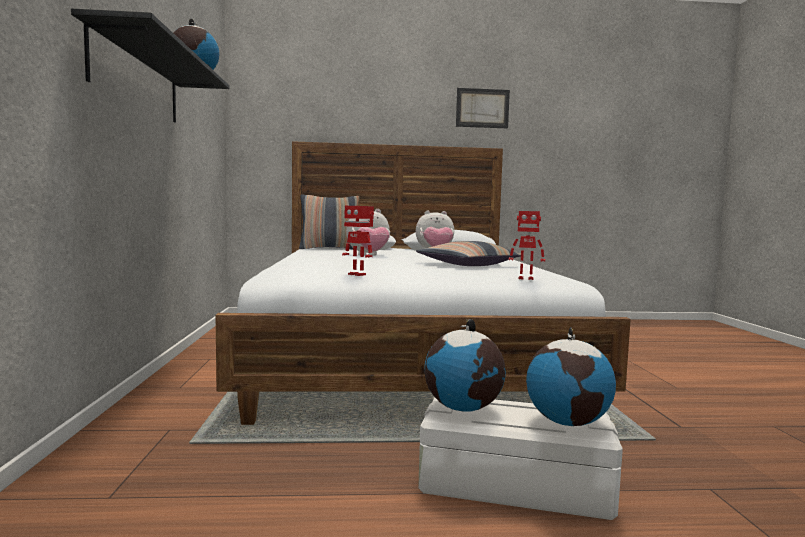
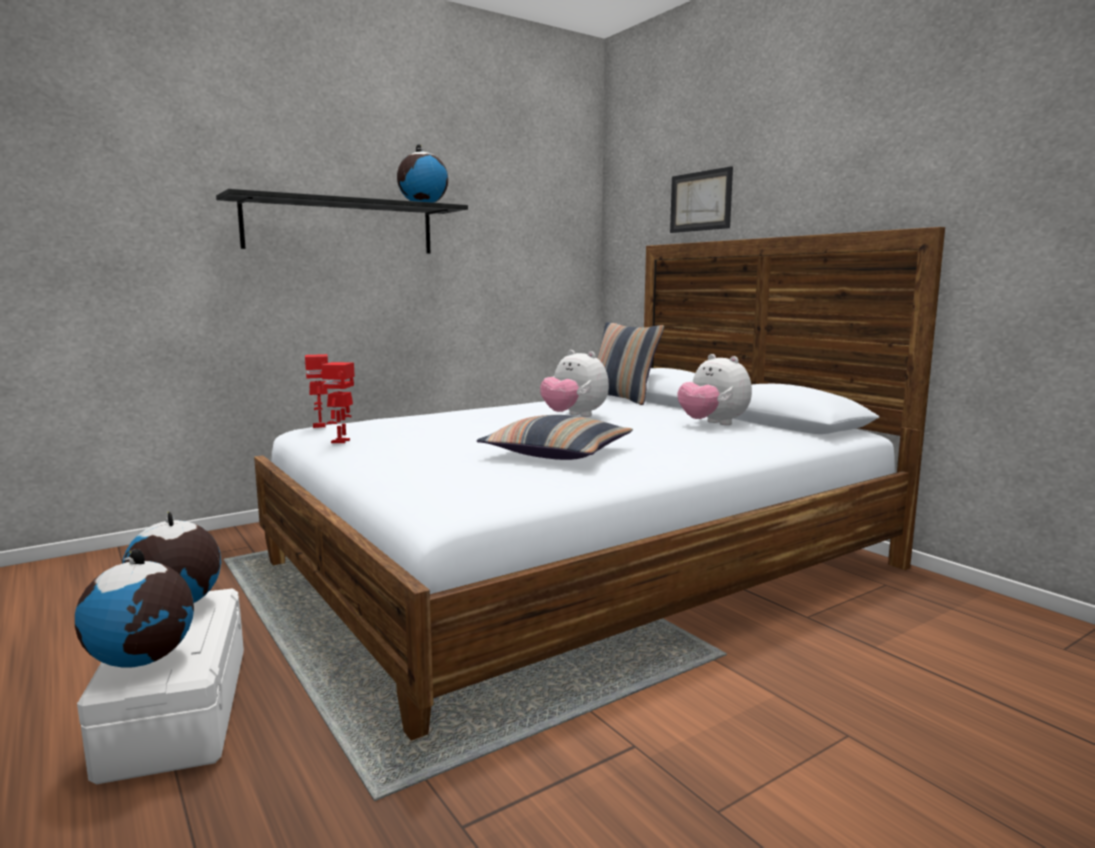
camera: 60 degrees right, 5 degrees up
(482, 108) = (918, 146): picture -> picture (700, 201)
(525, 278) = (420, 488): toy robot -> toy robot (320, 426)

